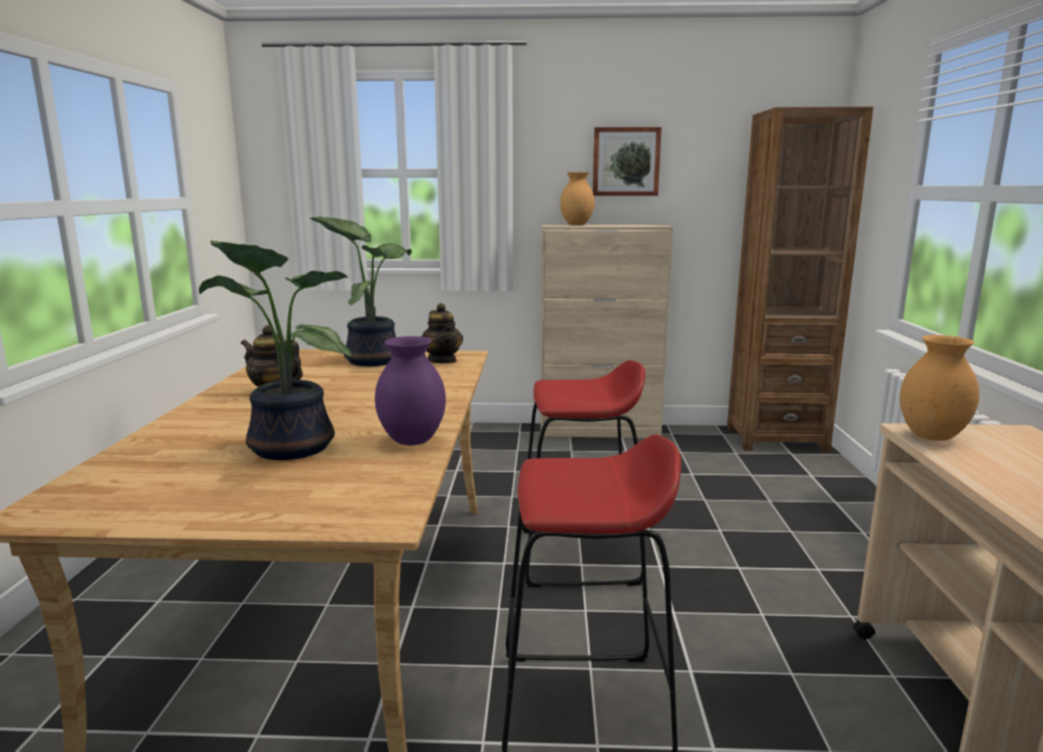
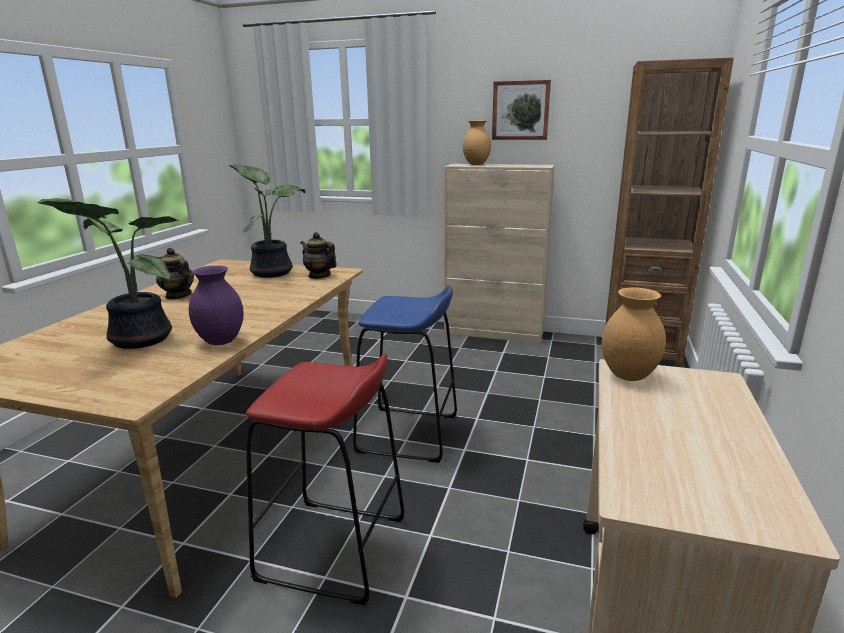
camera: 15 degrees right, 5 degrees up
(442, 360) = (319, 276): teapot -> teapot turned 135 degrees clockwise
(579, 556) = (408, 434): red stool -> blue stool

